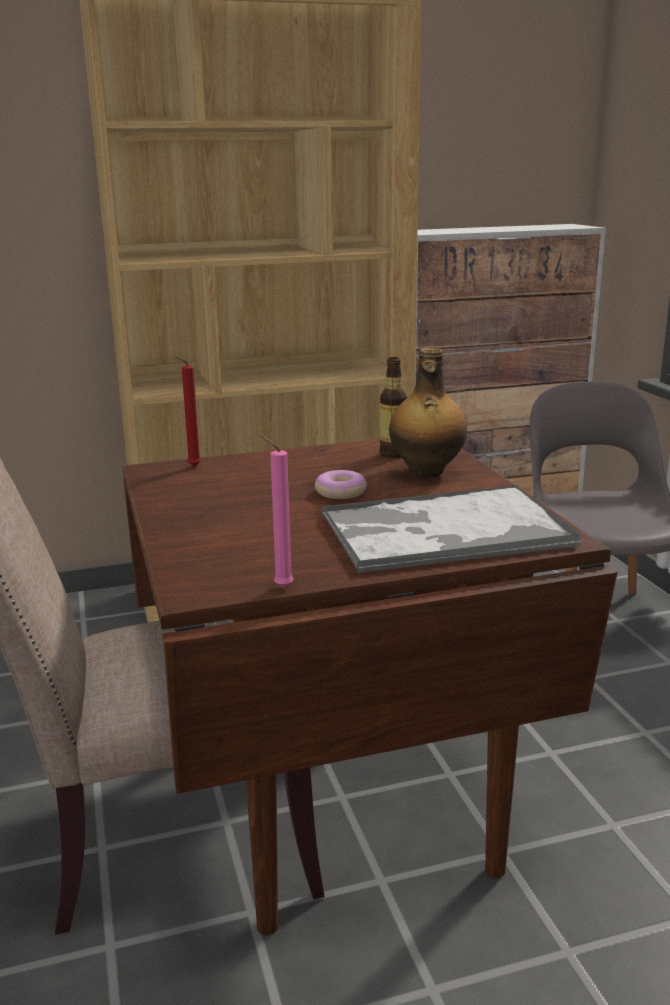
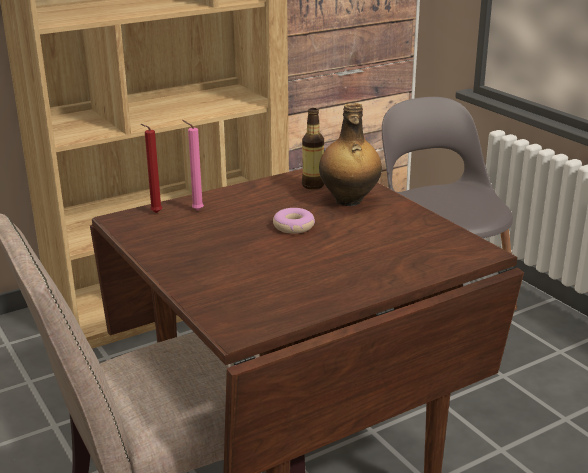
camera: 15 degrees left, 5 degrees up
(280, 587) = (301, 318): pink candle -> pink candle (195, 210)
(443, 531) = (392, 254): tray -> none

